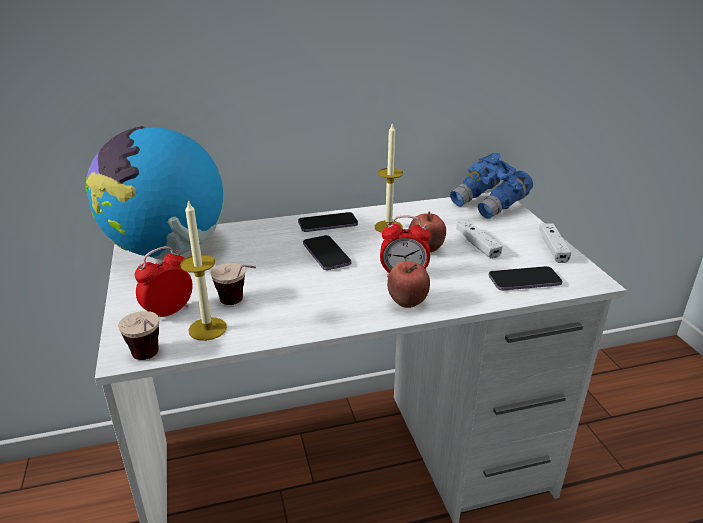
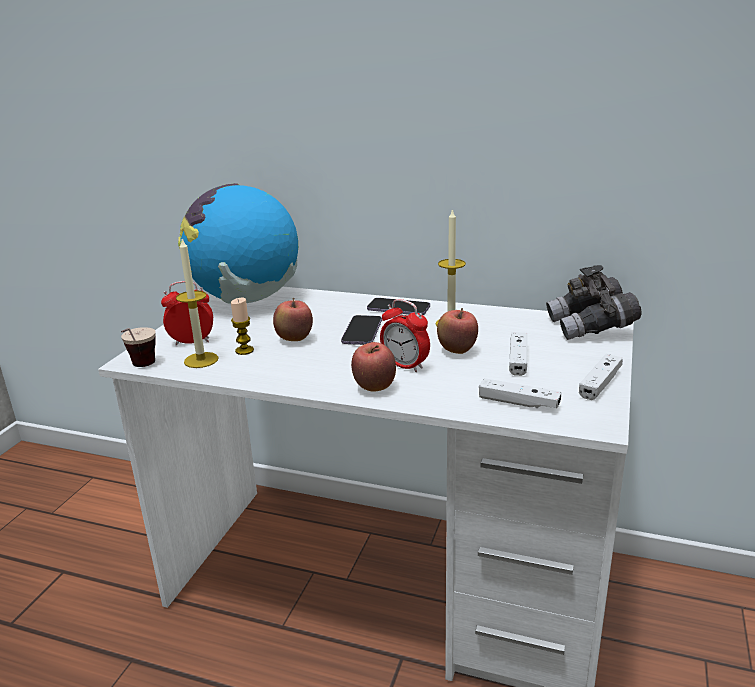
camera: 35 degrees right, 5 degrees down
(240, 305) = (244, 350): cup -> candle
(274, 279) = (294, 339): none -> apple
(489, 205) = (591, 328): blue binoculars -> grey binoculars
(524, 280) = (518, 403): phone -> white game controller

